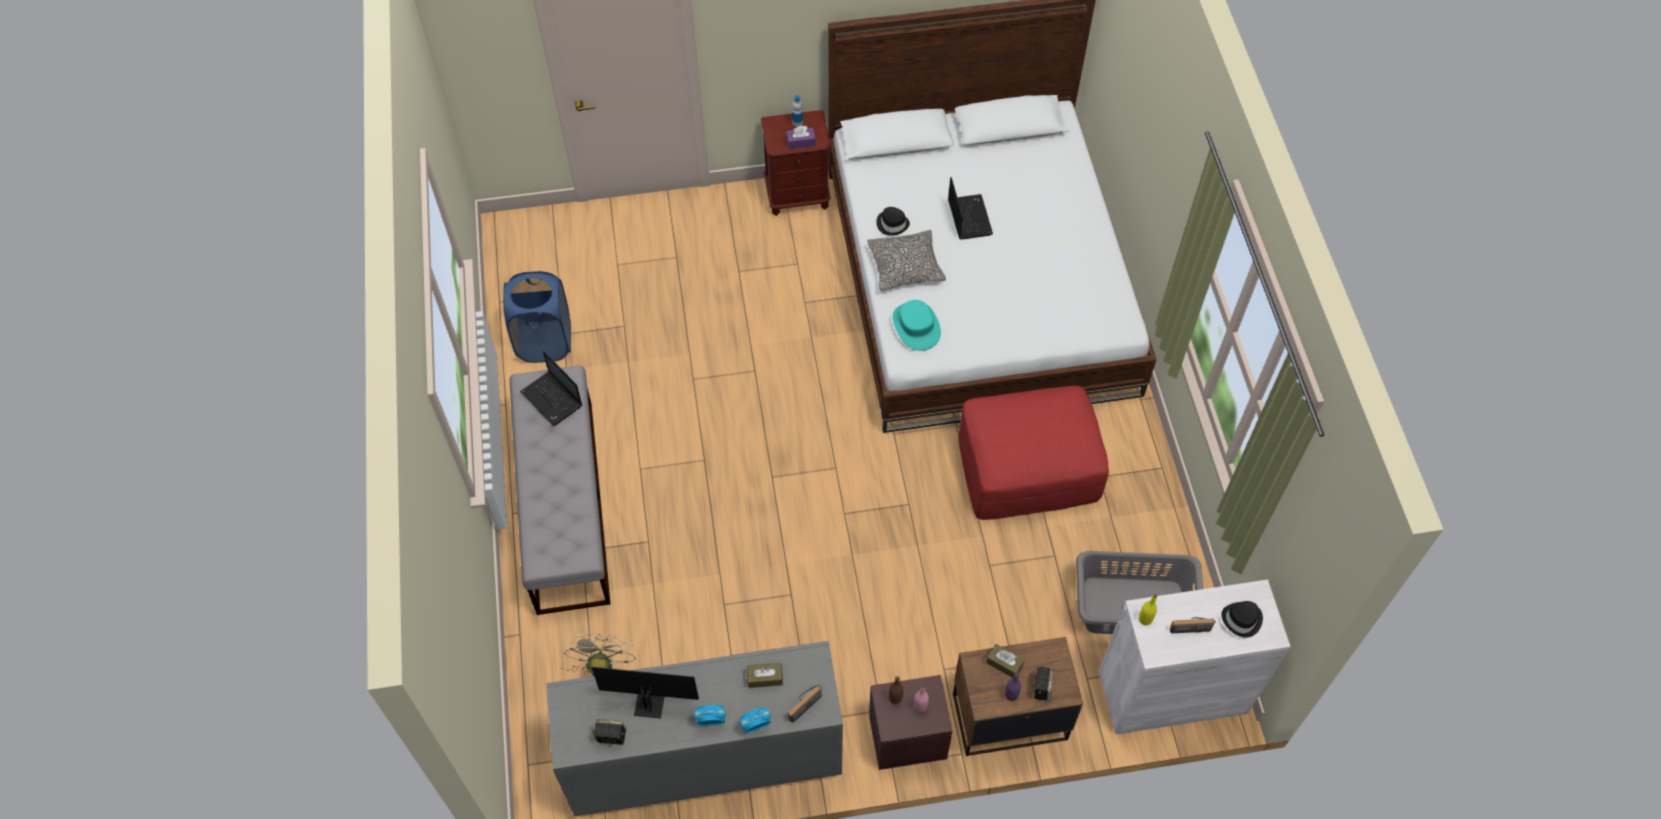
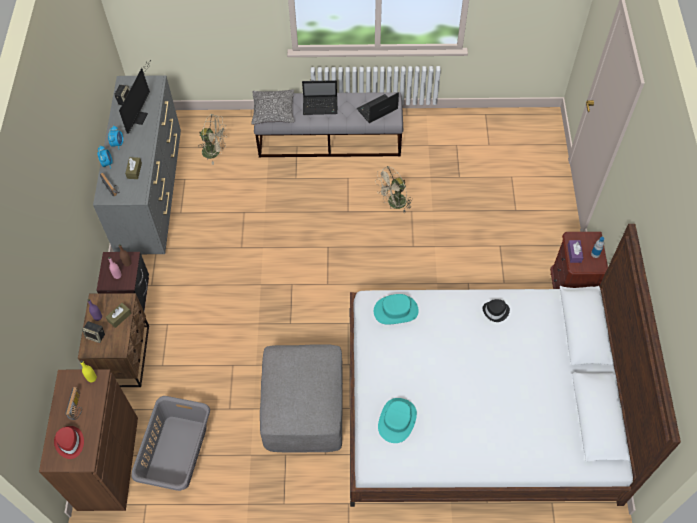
camera: 100 degrees right, 0 degrees up
(544, 342) = (451, 135): blue laundry basket -> none
(683, 402) = (394, 204): none -> beige fan
(905, 266) = (453, 314): pillow -> pillow (273, 111)
(968, 217) = (498, 366): laptop -> laptop (321, 106)
(1028, 467) = (304, 406): red ottoman -> grey ottoman
(1066, 310) = (397, 420): none -> turquoise hat
(1172, 692) = (108, 463): white cabinet -> brown cabinet
(1242, 620) = (69, 443): black hat -> red hat

